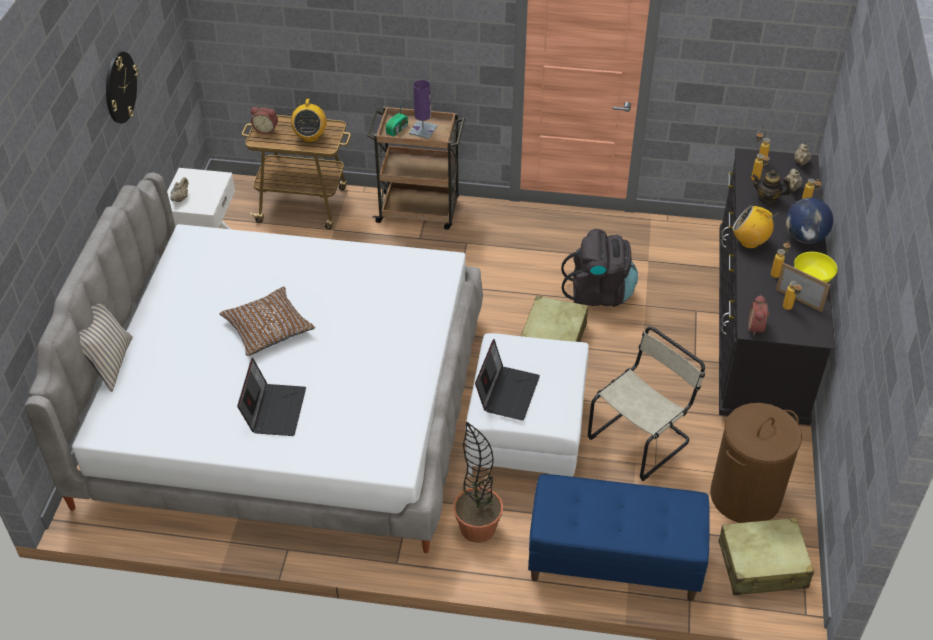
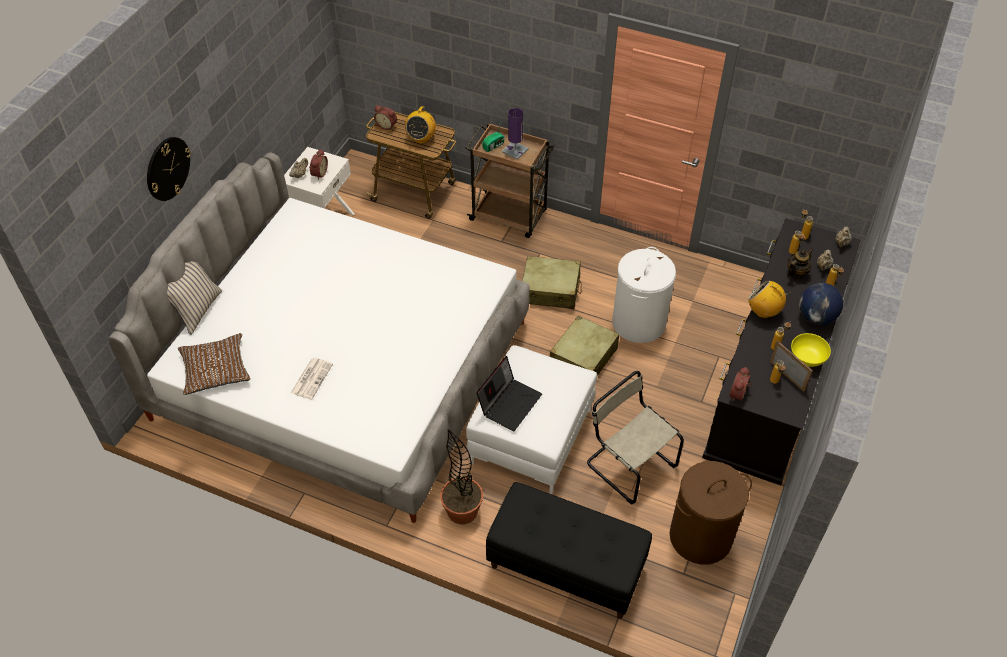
camera: 15 degrees right, 5 degrees up
(120, 87) = (249, 80): wall clock -> wall clock (167, 168)
(202, 193) = (318, 173): none -> alarm clock
(267, 328) = (330, 304): brown pillow -> brown pillow (215, 369)
(274, 409) = (311, 378): laptop -> newspaper
(599, 293) = (638, 322): black backpack -> white laundry basket
(613, 561) = (565, 567): blue bench -> black bench
(641, 438) = (628, 463): beige chair -> beige chair turned 105 degrees counterclockwise
(762, 565) = (693, 602): beige suitcase -> beige suitcase (550, 290)
(767, 199) = (796, 273): teapot -> teapot turned 105 degrees clockwise

